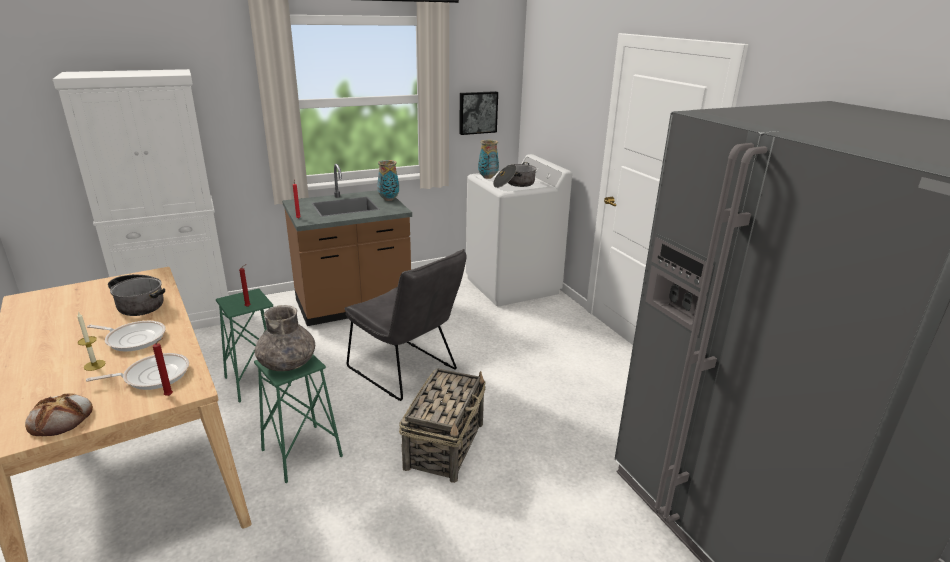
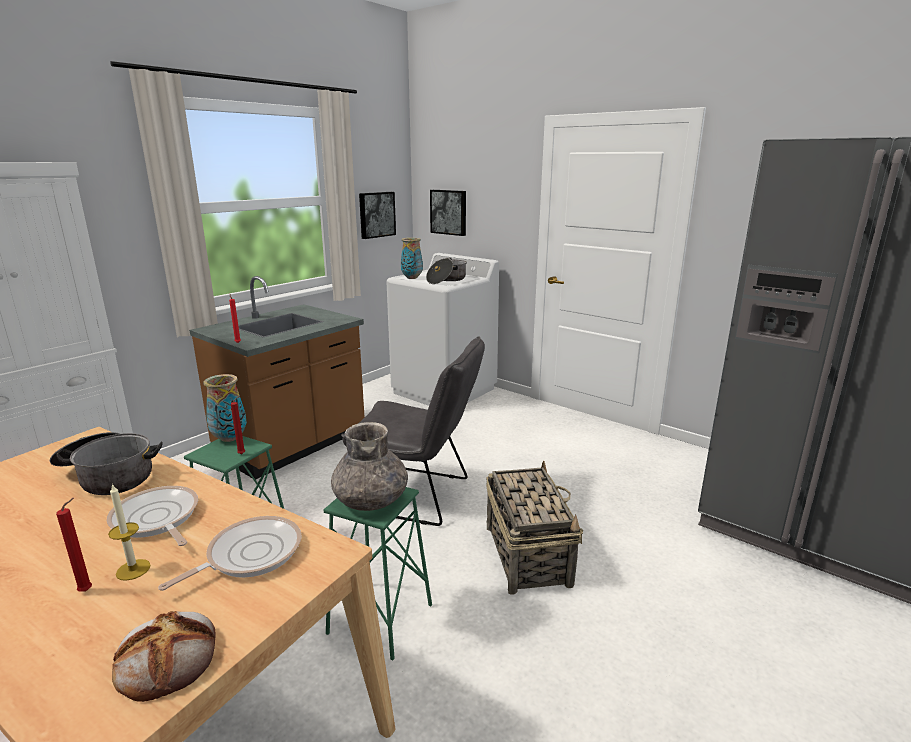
camera: 25 degrees left, 5 degrees down
(134, 338) = (156, 519): frying pan -> frying pan turned 120 degrees counterclockwise
(170, 395) = (308, 570): red candle -> red candle (88, 590)
(388, 199) = (320, 312): vase -> vase (229, 438)
(544, 116) = (449, 212): none -> picture

